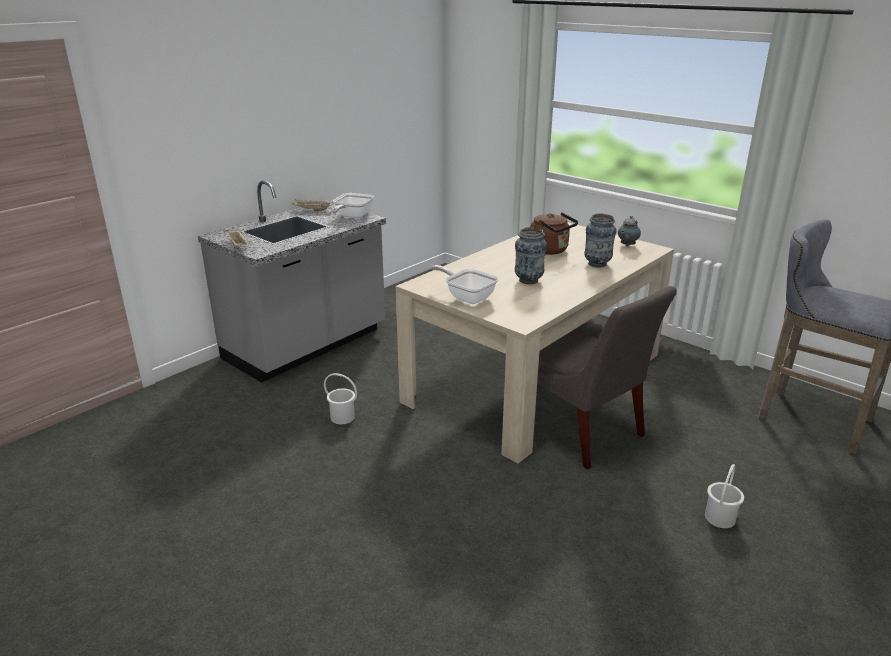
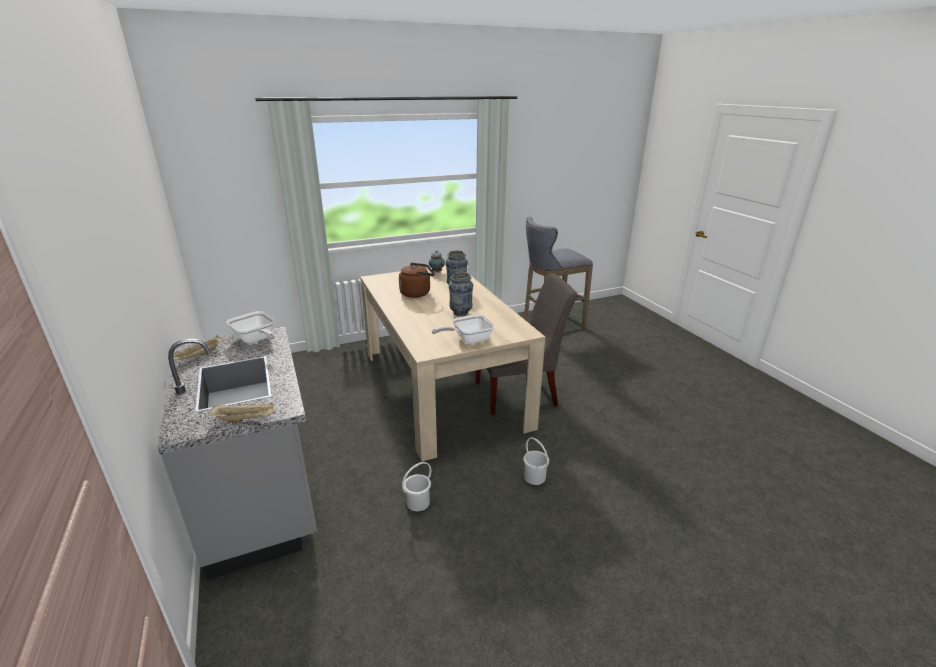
camera: 65 degrees left, 0 degrees up
(720, 518) = (618, 381): white bucket -> white bucket (534, 477)

